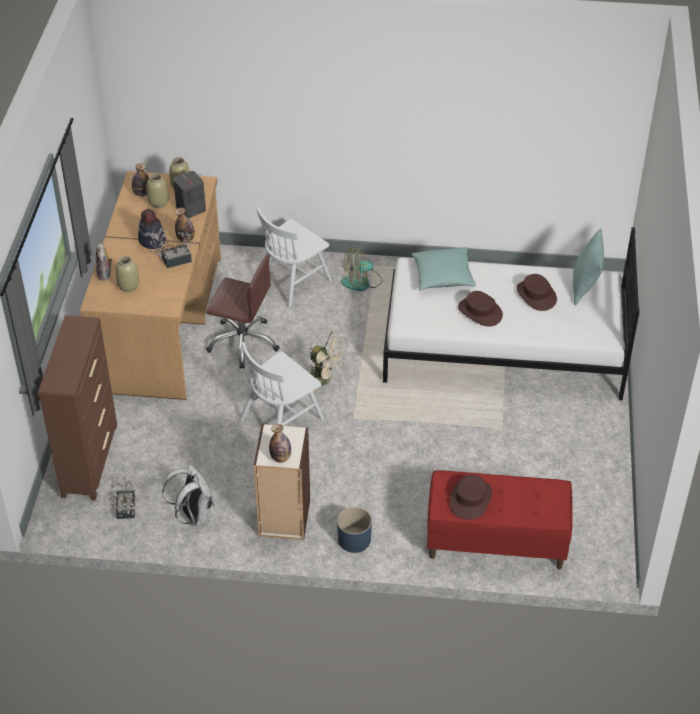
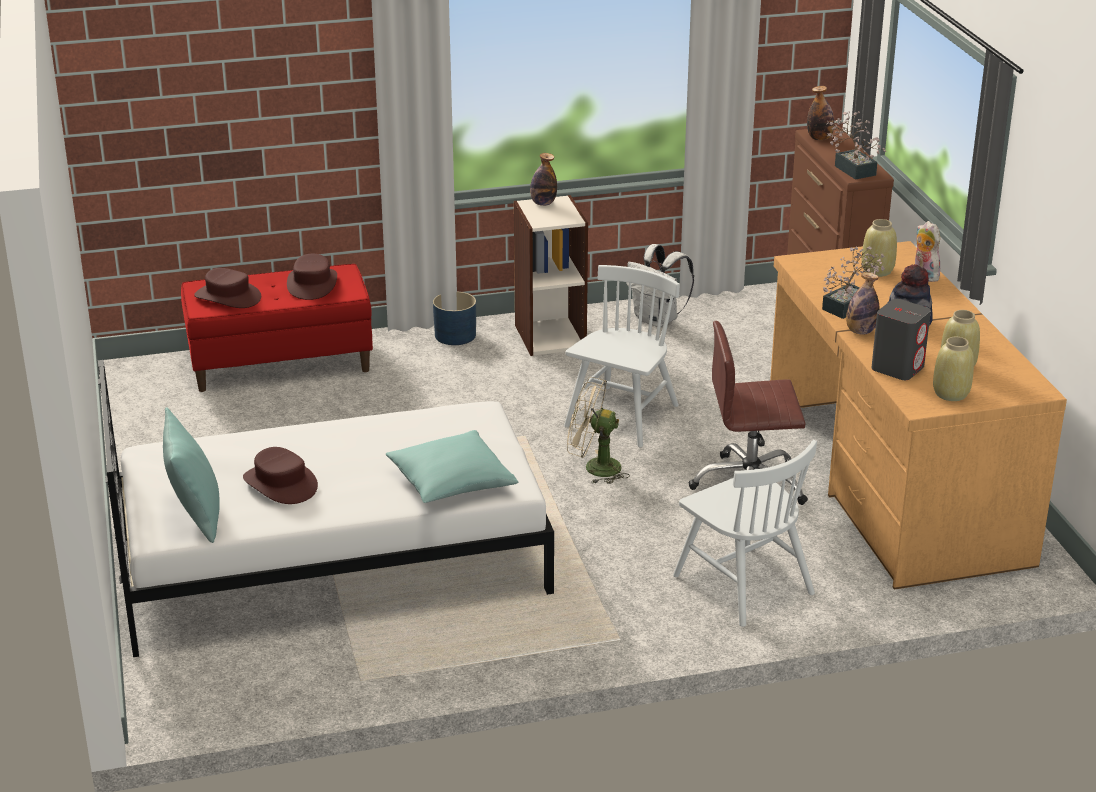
camera: 160 degrees right, 15 degrees down
(125, 510) = (739, 310): potted plant -> potted plant (852, 168)
(142, 193) = (999, 372): bottle -> bottle (819, 138)
(293, 281) = (743, 584): white chair -> white chair turned 120 degrees clockwise
(362, 282) = (623, 609): fan -> none
(479, 312) = (368, 446): brown hat -> brown hat (228, 297)

